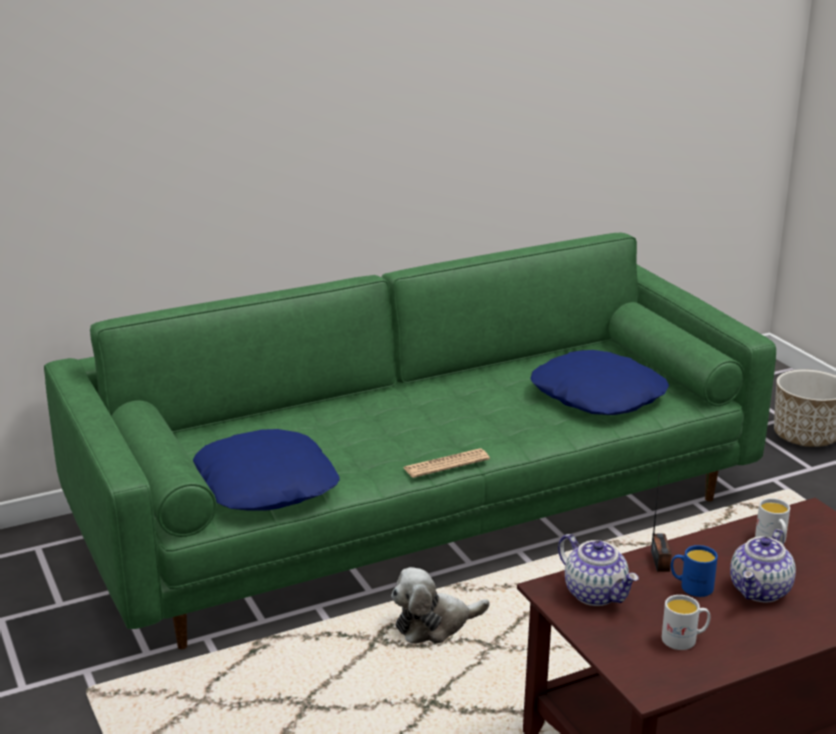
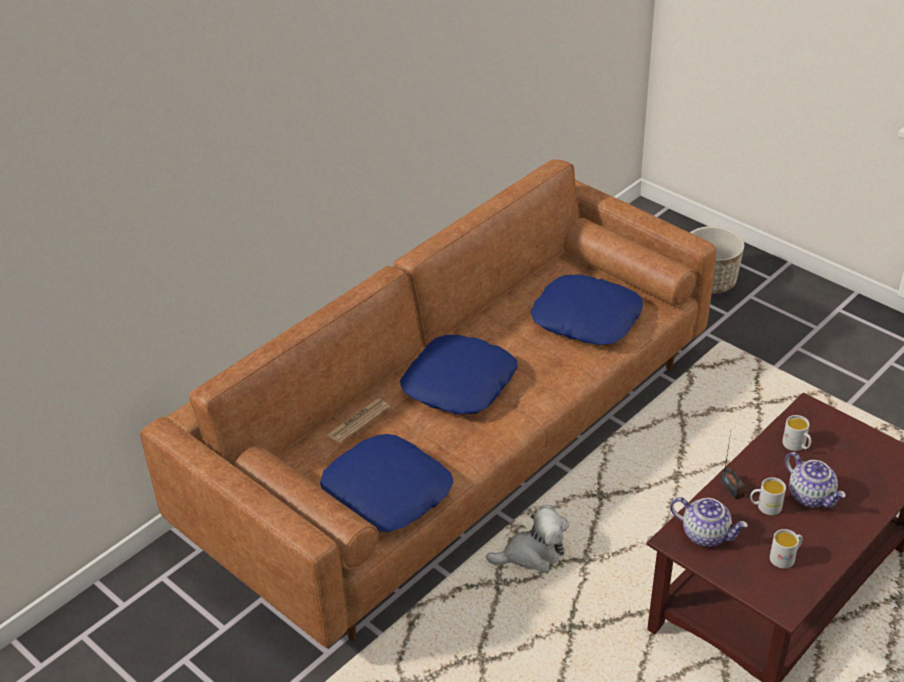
camera: 20 degrees left, 15 degrees up
(414, 417) = (458, 383): none -> blue pillow
(417, 510) = (455, 443): green sofa -> brown sofa
(434, 625) = (532, 554): plush toy -> plush toy turned 150 degrees counterclockwise
(446, 464) = (514, 428): newspaper -> newspaper (358, 421)
(691, 587) = (765, 507): blue mug -> white mug
(760, 591) = (811, 496): teapot -> teapot turned 45 degrees counterclockwise

